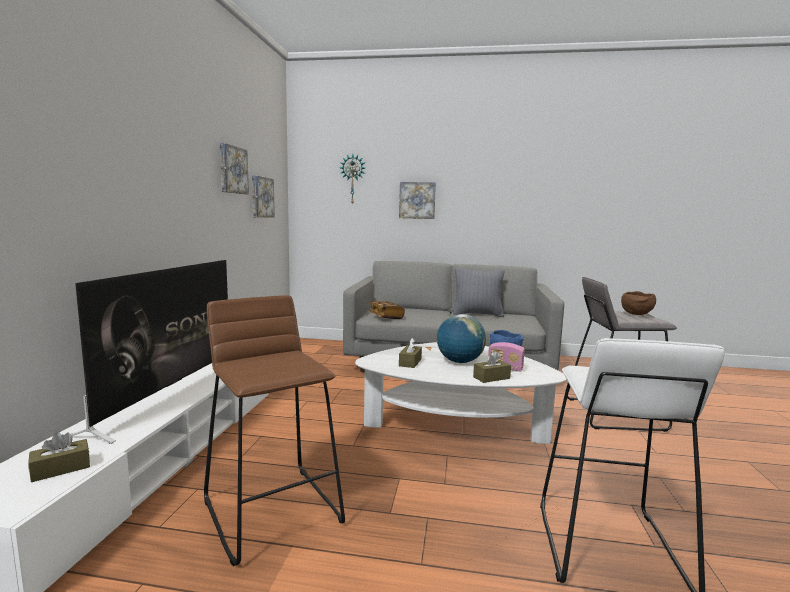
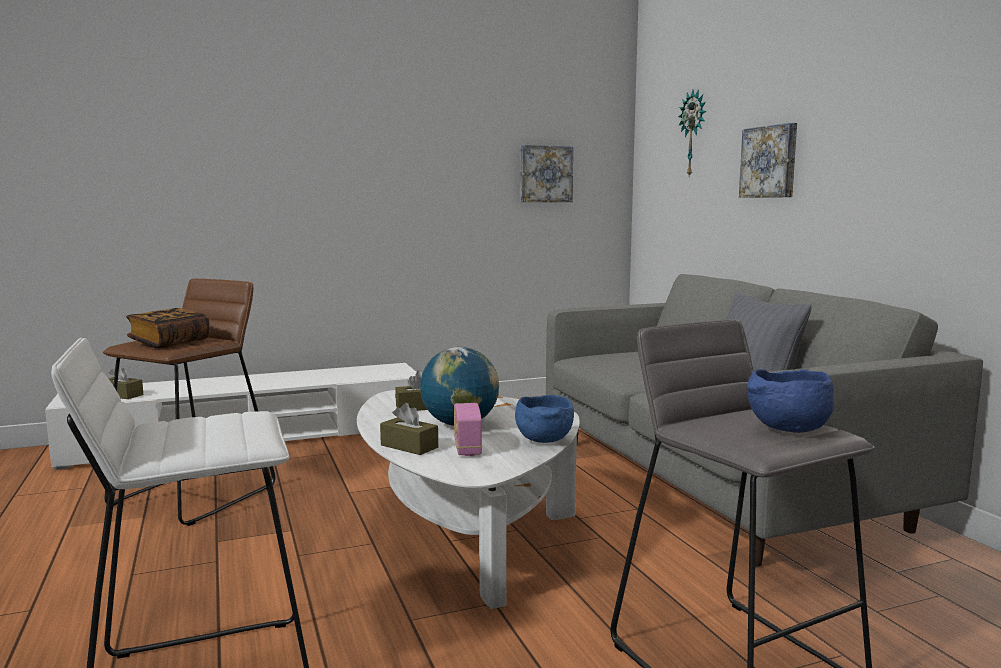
camera: 60 degrees right, 0 degrees up
(173, 393) = (279, 380): television -> none
(232, 170) = (471, 142): picture -> none
(386, 317) = (596, 362): book -> book (169, 342)
(637, 314) = (787, 430): brown bowl -> blue bowl

